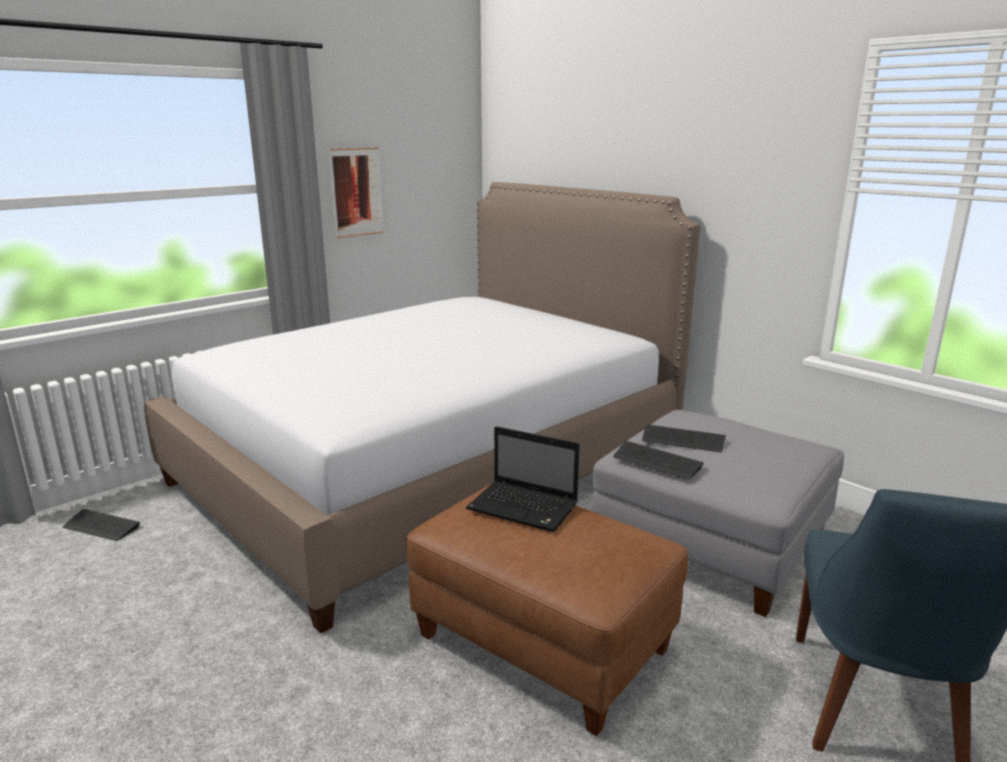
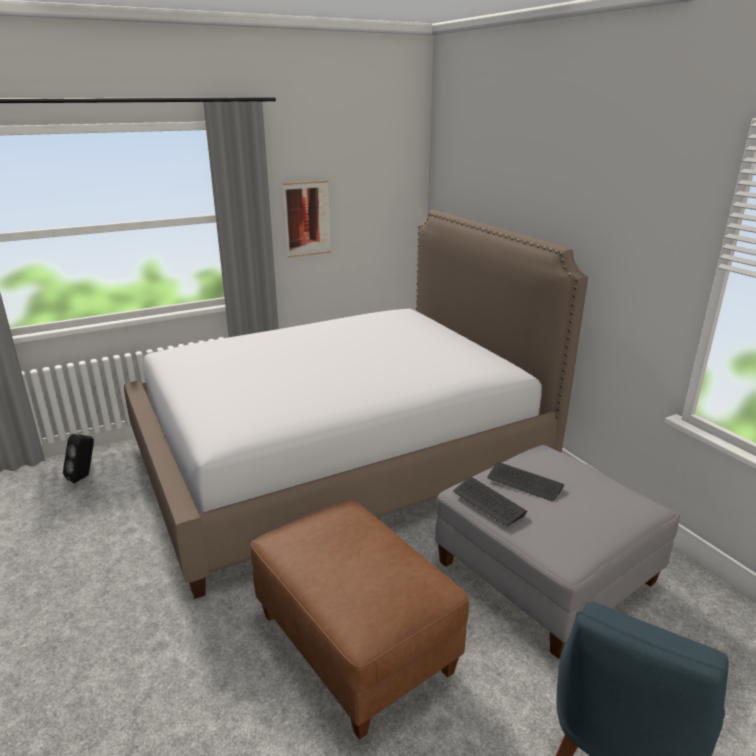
camera: 15 degrees right, 5 degrees up
(101, 526) = (84, 477): keyboard -> black speaker
(525, 508) = (349, 534): laptop -> none

